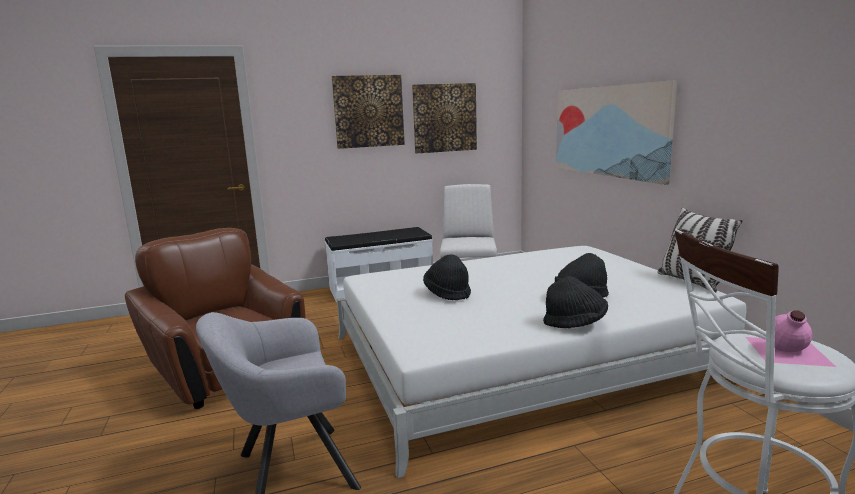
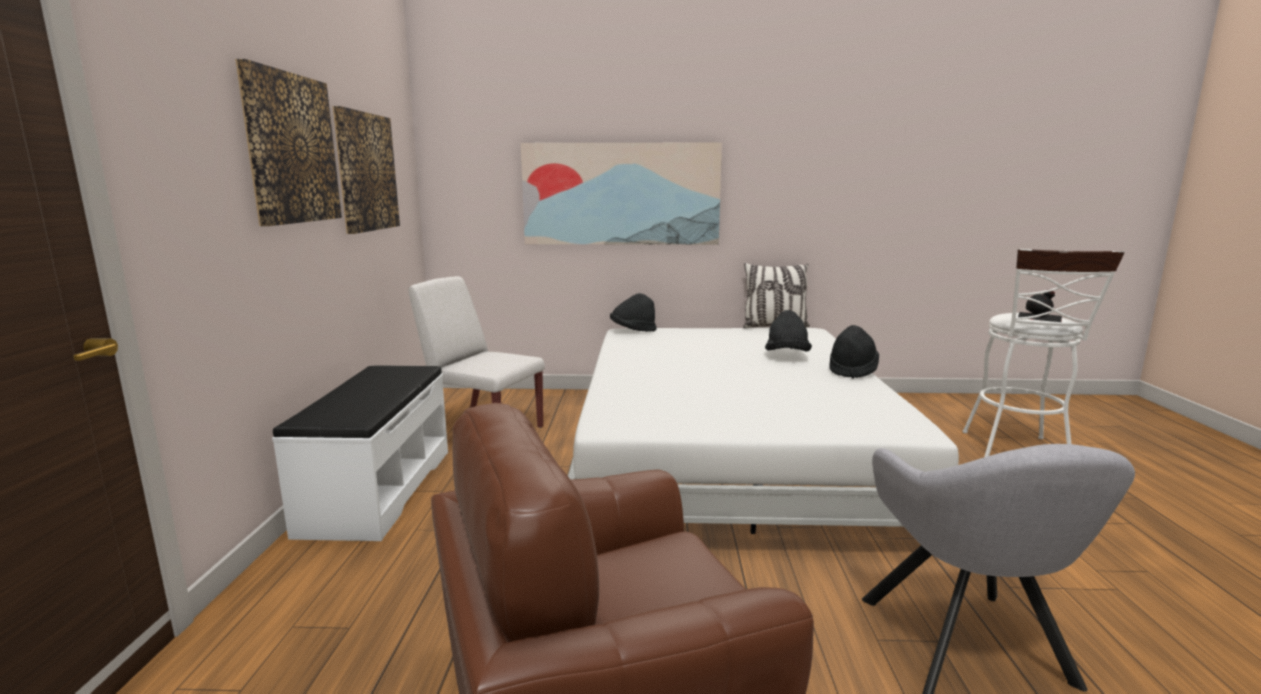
camera: 70 degrees left, 0 degrees up
(447, 293) = (734, 394): black hat -> black hat (633, 331)
(787, 351) = (1040, 317): pink bottle -> black bottle

